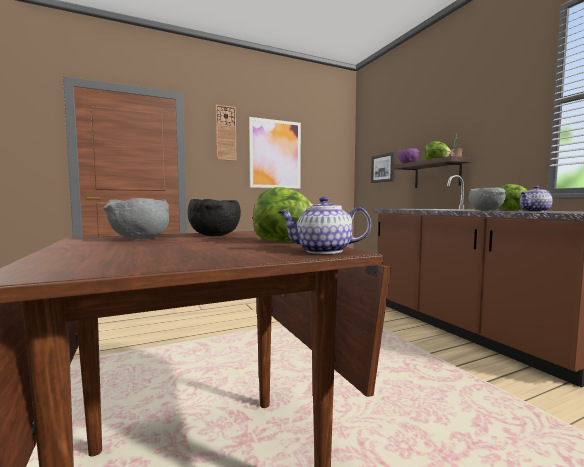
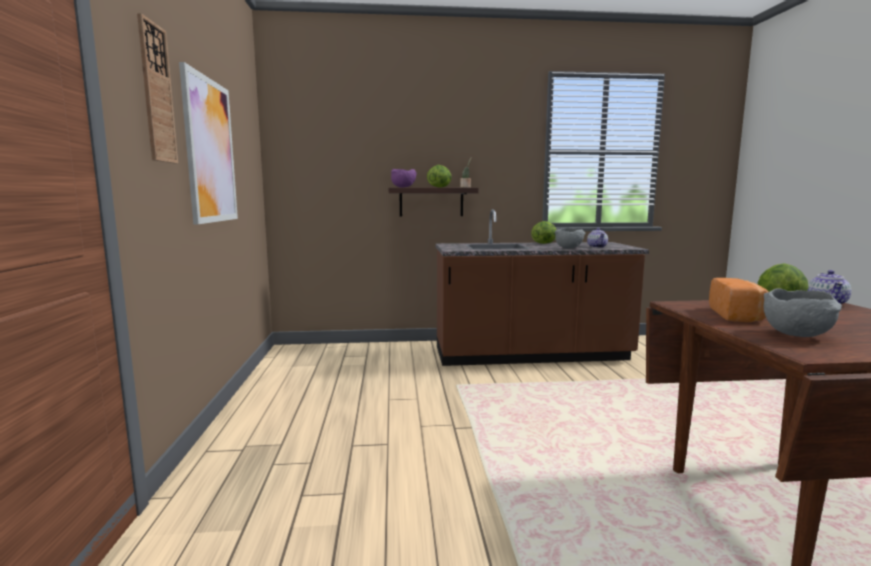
camera: 70 degrees left, 5 degrees up
(214, 236) = (738, 316): black bowl -> bread
(383, 168) = (336, 185): picture -> none

